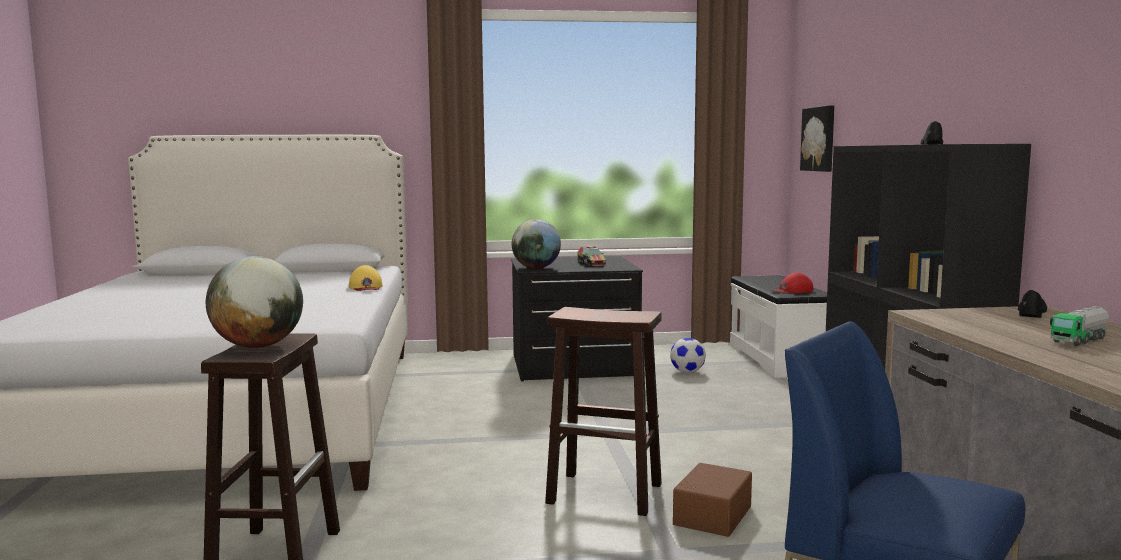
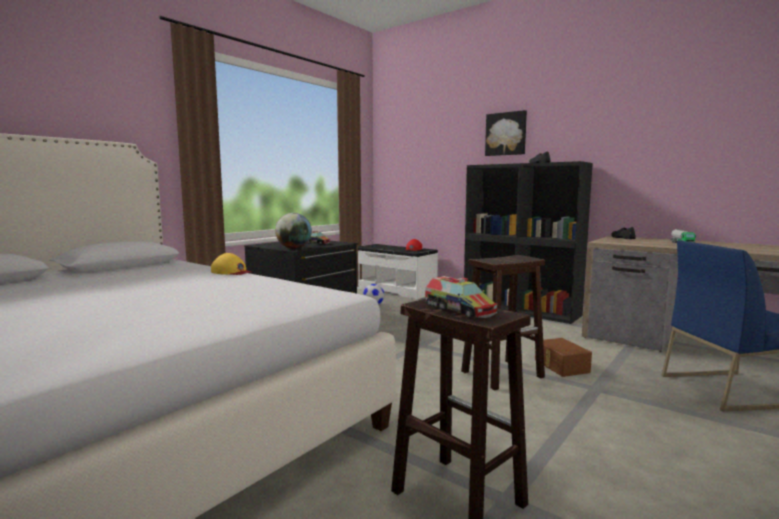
camera: 45 degrees left, 0 degrees up
(258, 346) = (459, 310): globe -> toy truck
(819, 139) = (407, 164): picture -> picture (506, 134)

